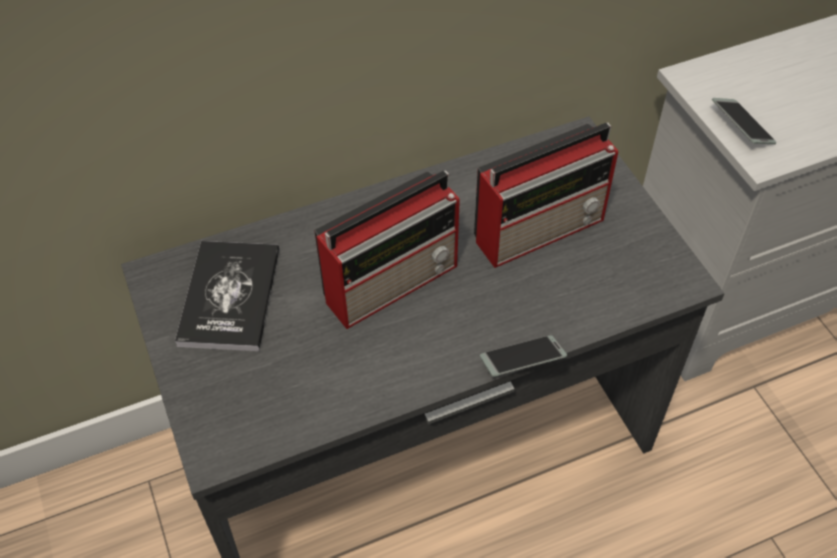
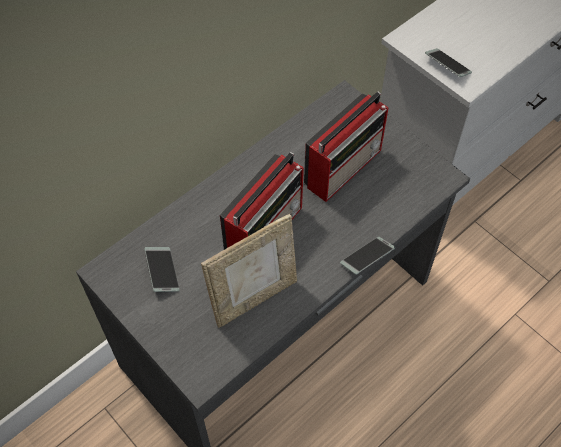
camera: 20 degrees left, 5 degrees up
(230, 296) = (162, 272): book -> phone
(337, 367) = (254, 298): none -> picture frame

